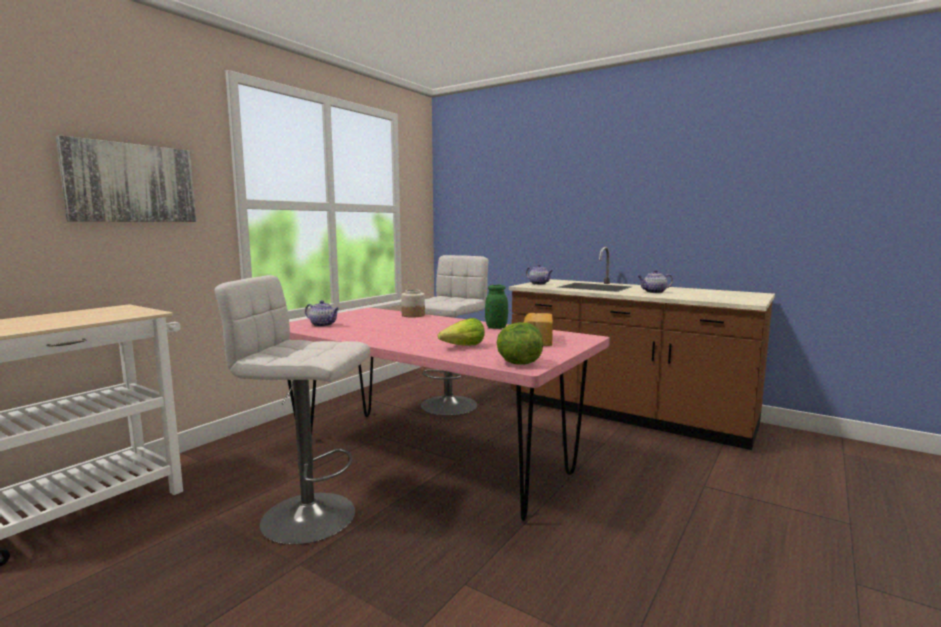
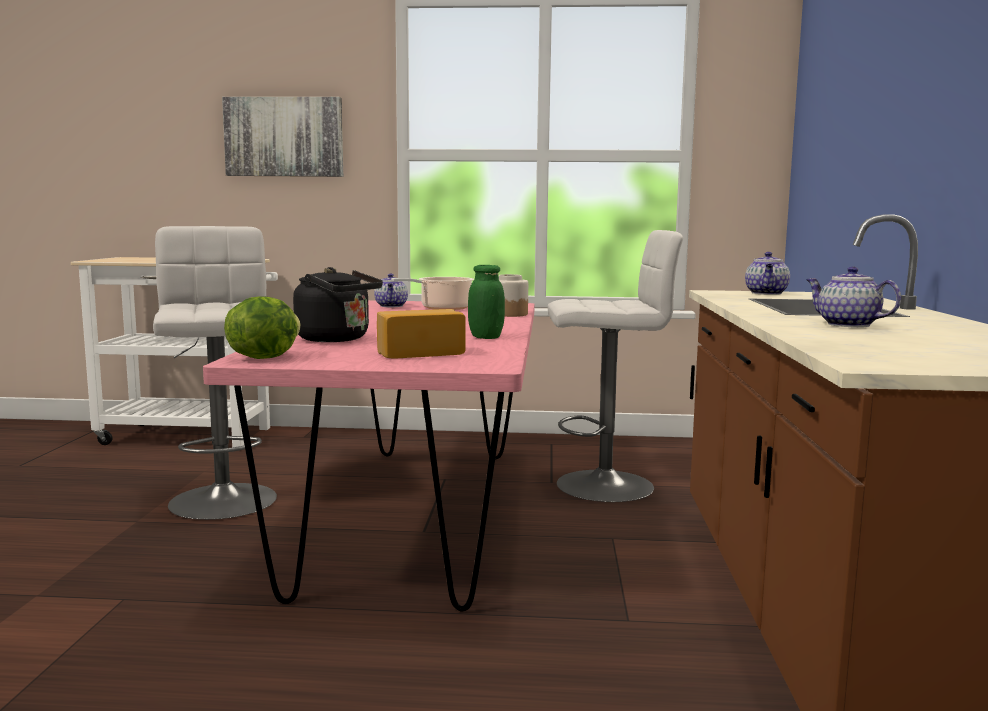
camera: 60 degrees right, 0 degrees up
(359, 319) = (442, 308): none -> cooking pot
(463, 346) = (337, 339): lettuce -> black kettle

